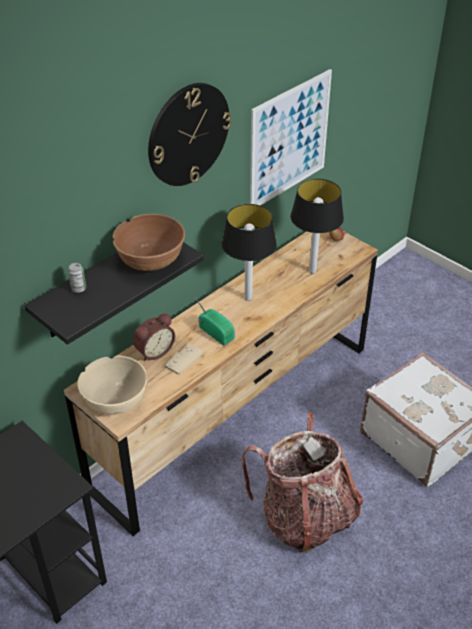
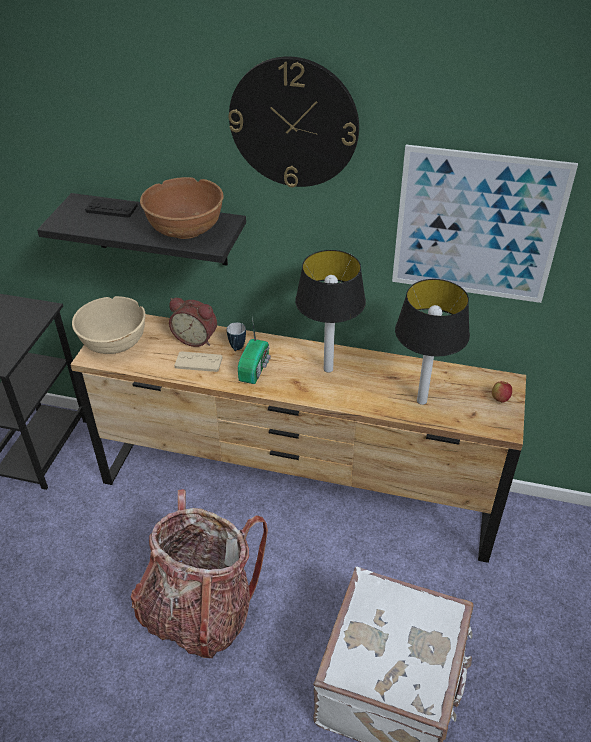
camera: 60 degrees right, 0 degrees up
(78, 289) = (111, 209): can -> black game controller
(187, 334) = (236, 349): none -> mug

